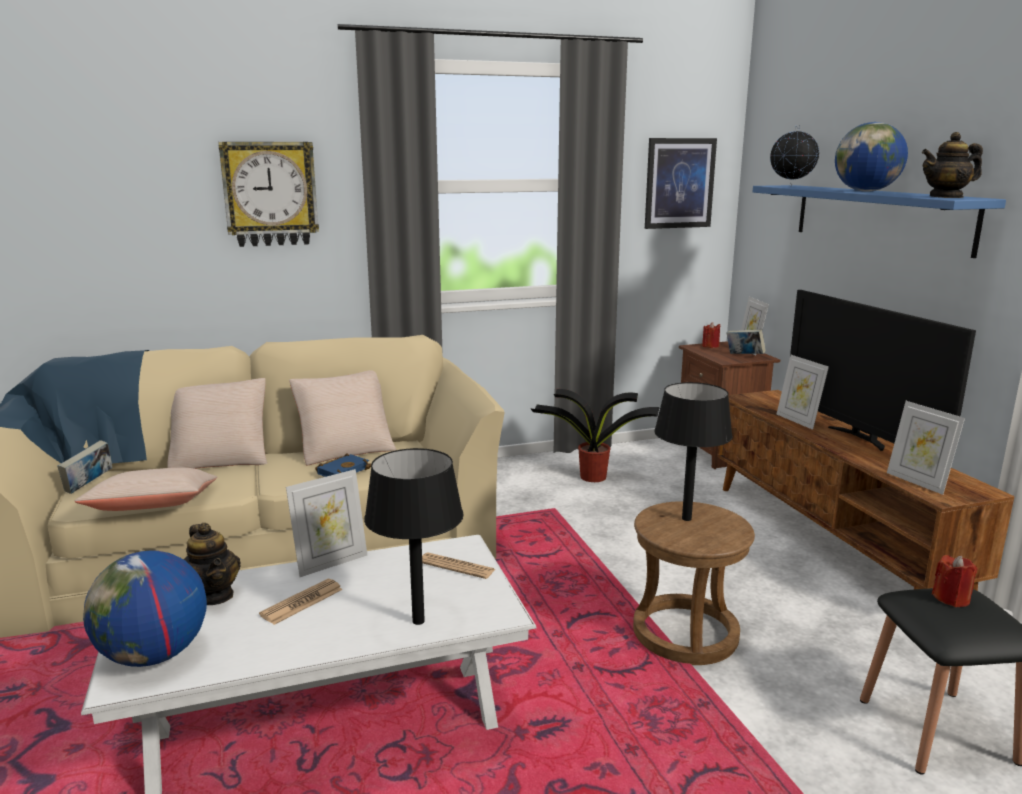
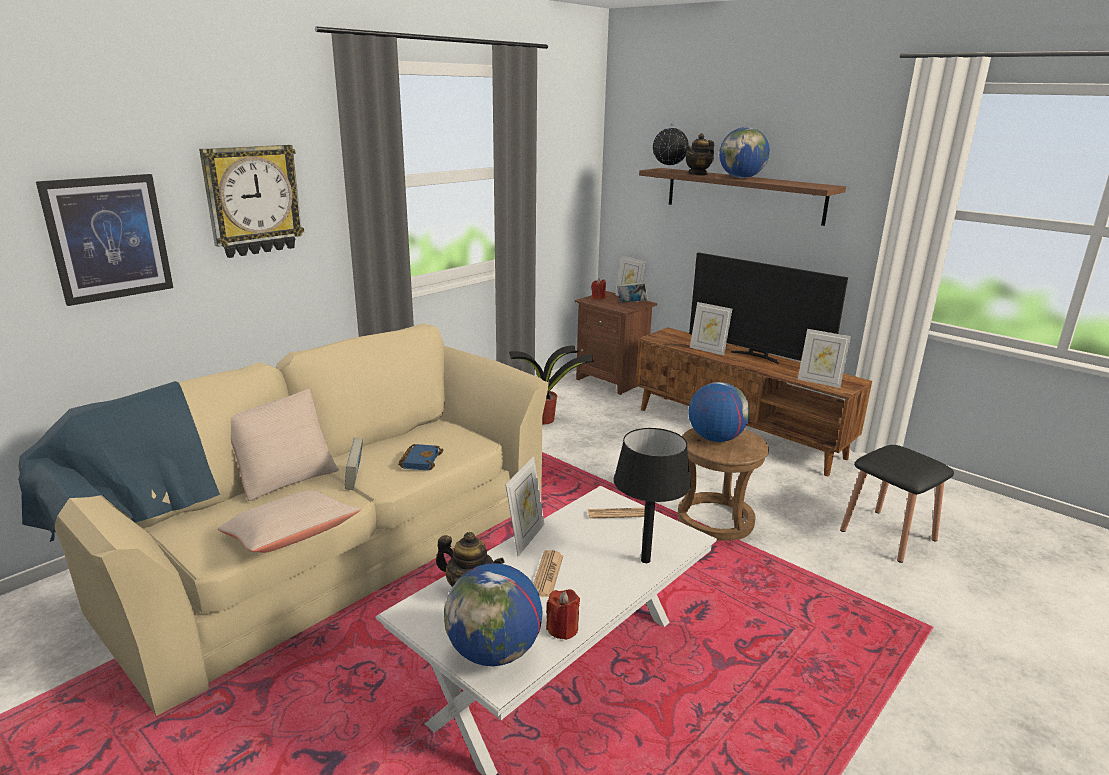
camera: 30 degrees left, 5 degrees up
(89, 485) = (186, 534): book -> book (355, 480)
(345, 449) = (392, 440): beige pillow -> none
(679, 183) = (567, 166): picture -> picture (108, 238)
(686, 519) = (715, 438): black table lamp -> globe
(879, 217) = (743, 195): blue shelf -> brown shelf
(946, 197) = (810, 185): teapot -> teapot (698, 174)
(951, 598) = (896, 453): red candle -> red candle (562, 629)

